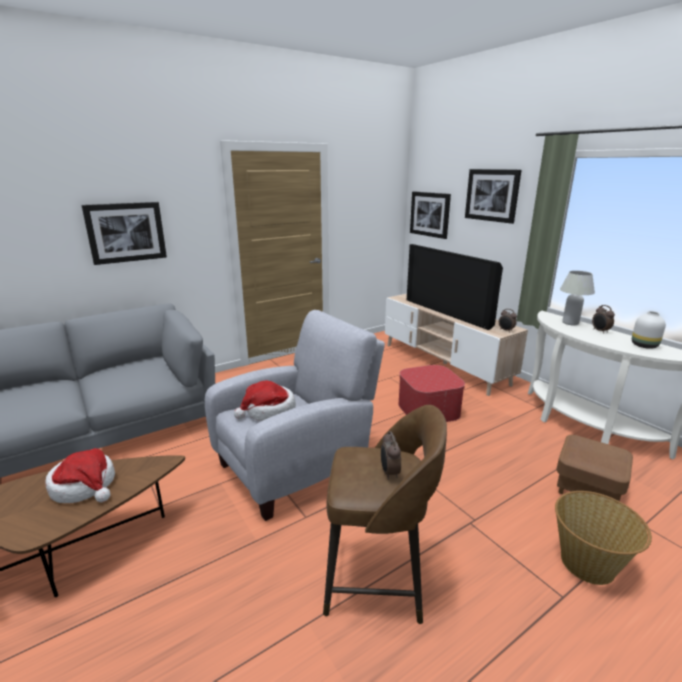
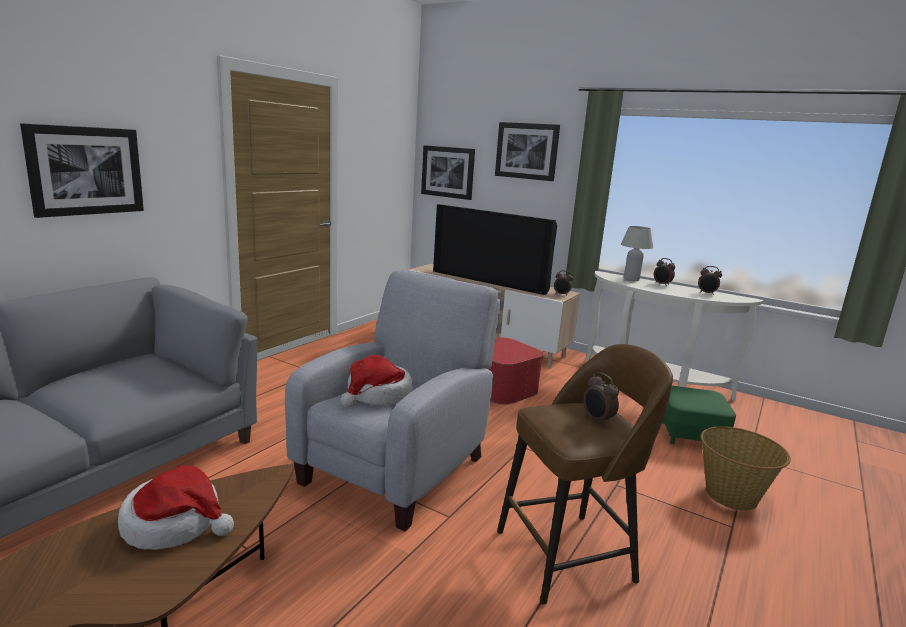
camera: 25 degrees left, 5 degrees down
(587, 489) = (690, 436): brown ottoman -> green ottoman
(645, 345) = (707, 293): white vase -> alarm clock

